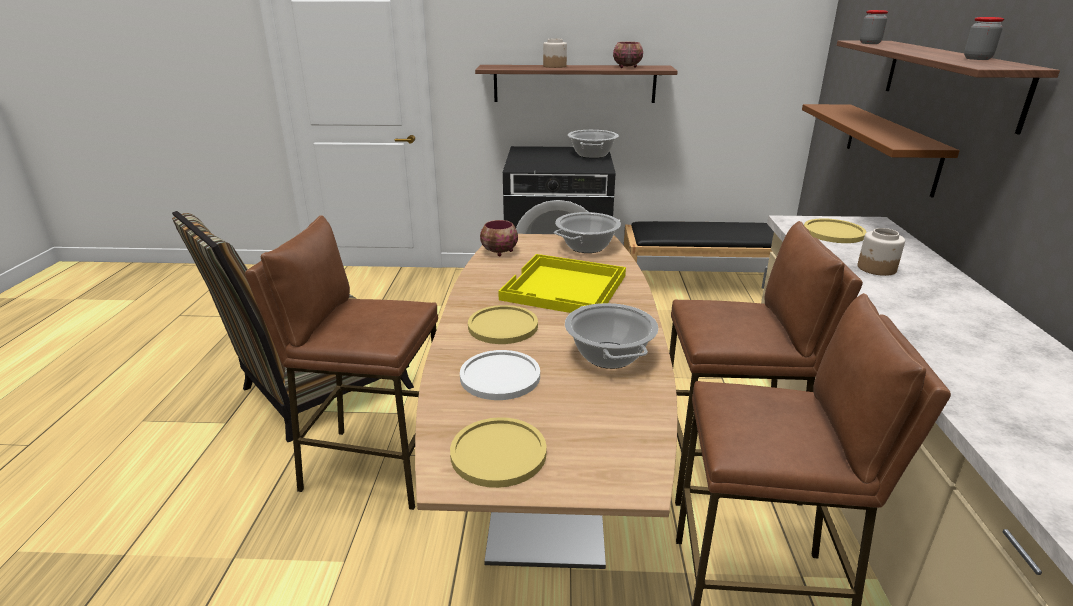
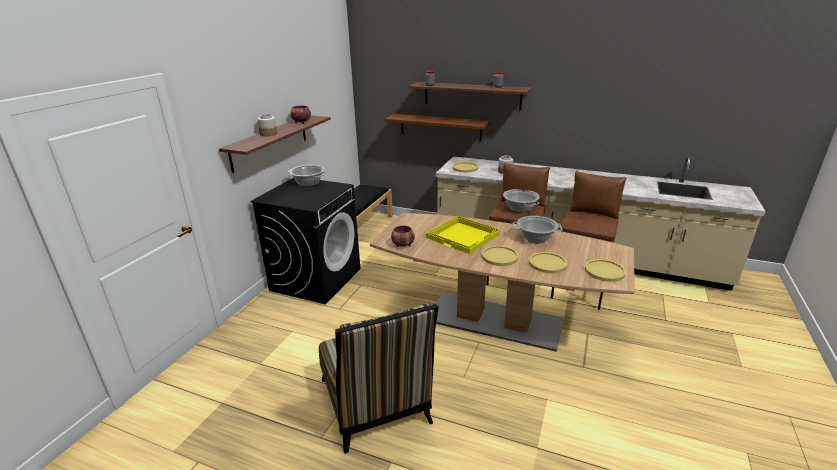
camera: 70 degrees left, 0 degrees up
(374, 466) = (473, 382): brown stool -> none
(500, 376) = (547, 263): white plate -> yellow plate
(587, 247) = (414, 222): cooking pot -> cooking pot (520, 208)

